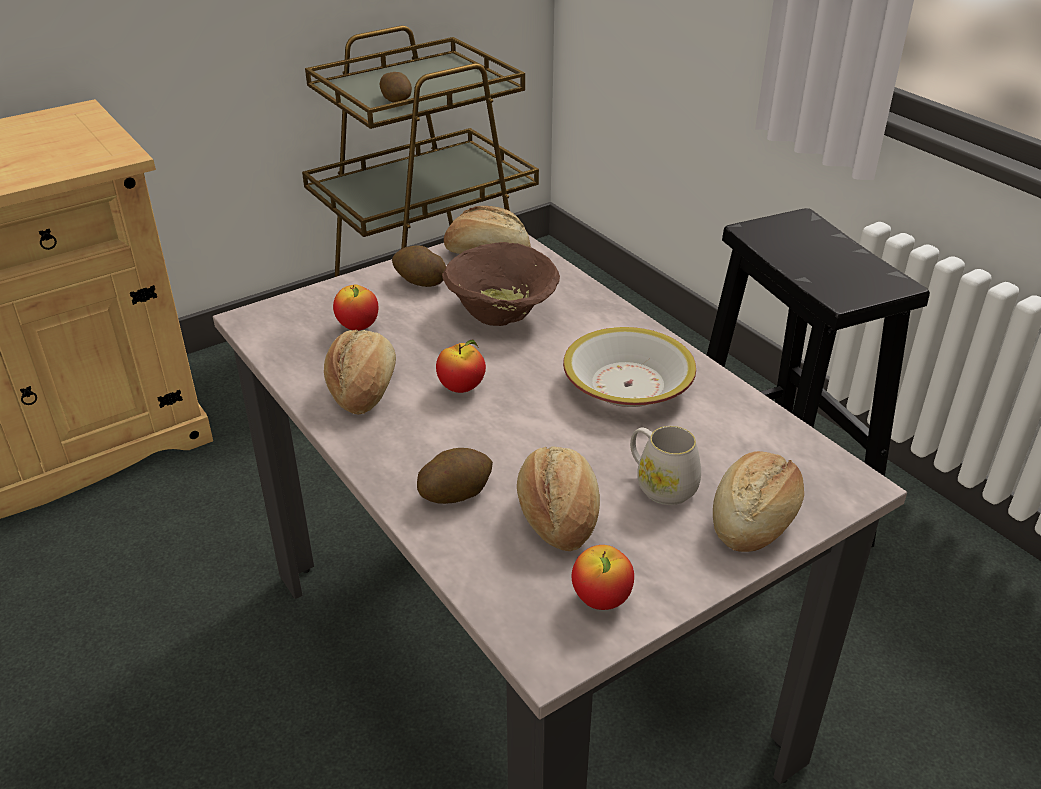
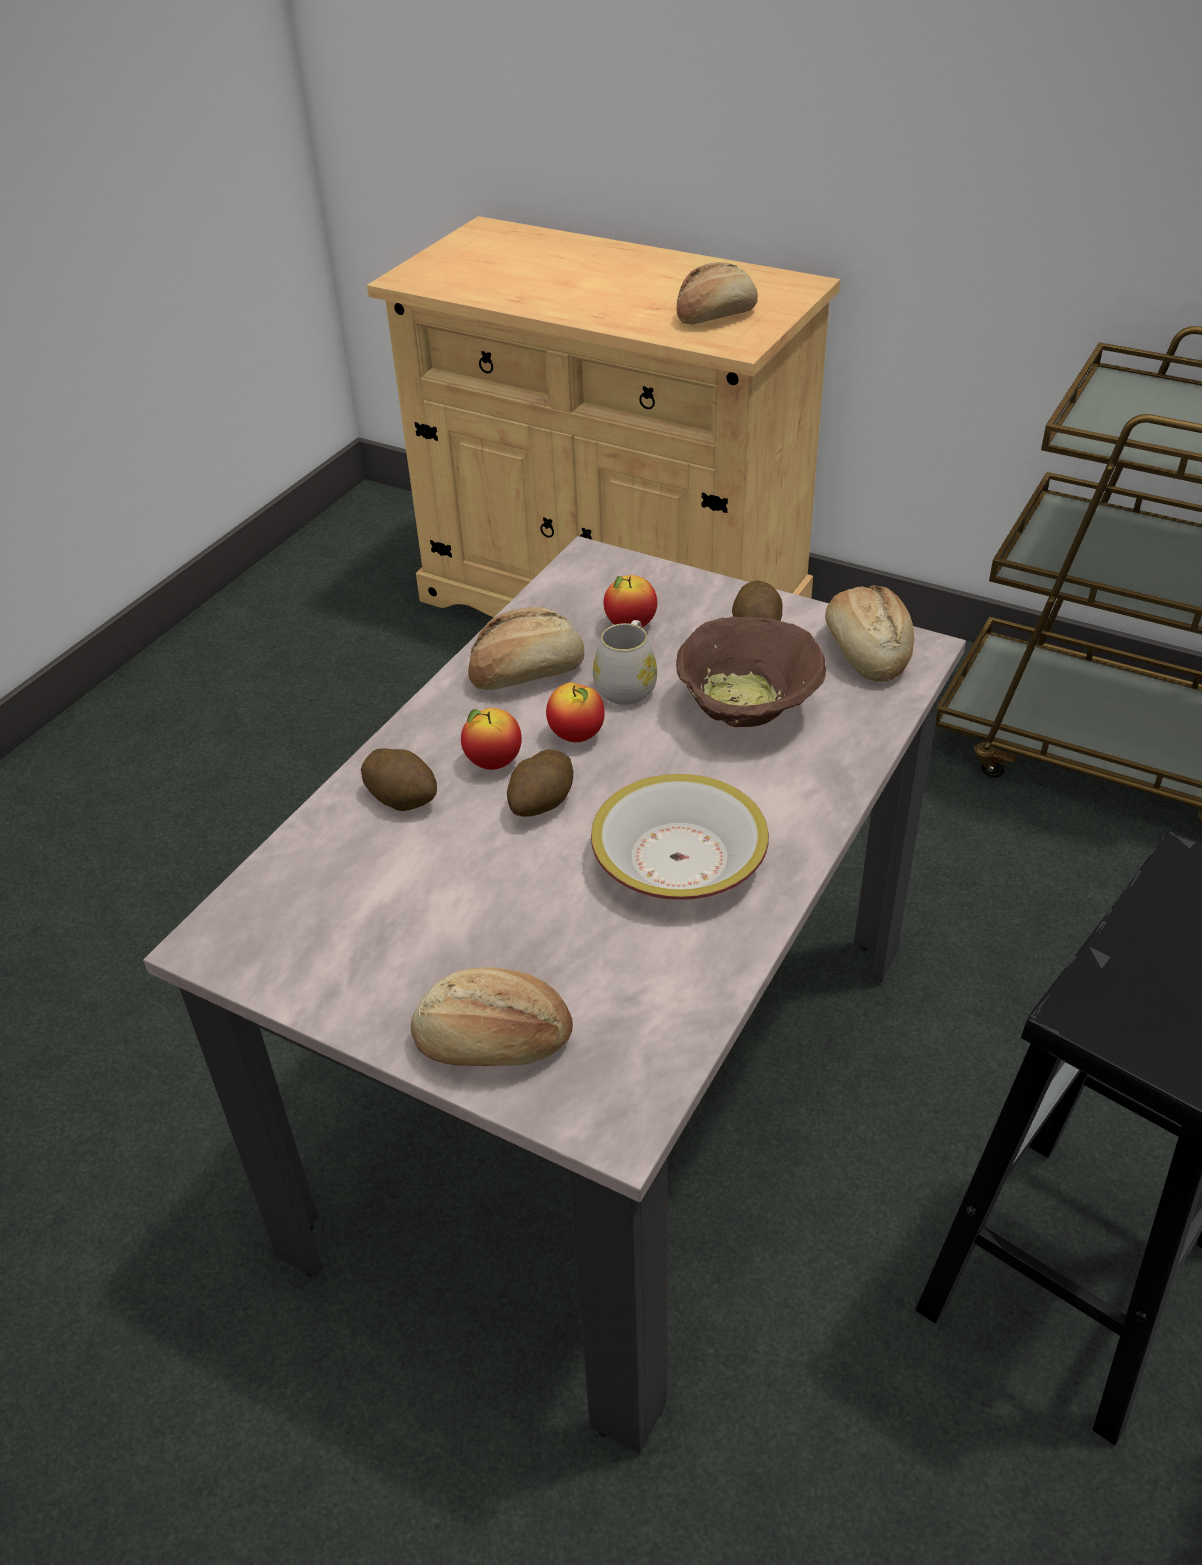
camera: 65 degrees right, 5 degrees up
(397, 100) = (1138, 434): potato -> potato (541, 804)
(557, 515) = (408, 880): bread -> bread (715, 315)
(601, 600) = (297, 955): apple -> apple (493, 762)
(660, 485) = (505, 944): white mug -> white mug (628, 685)

